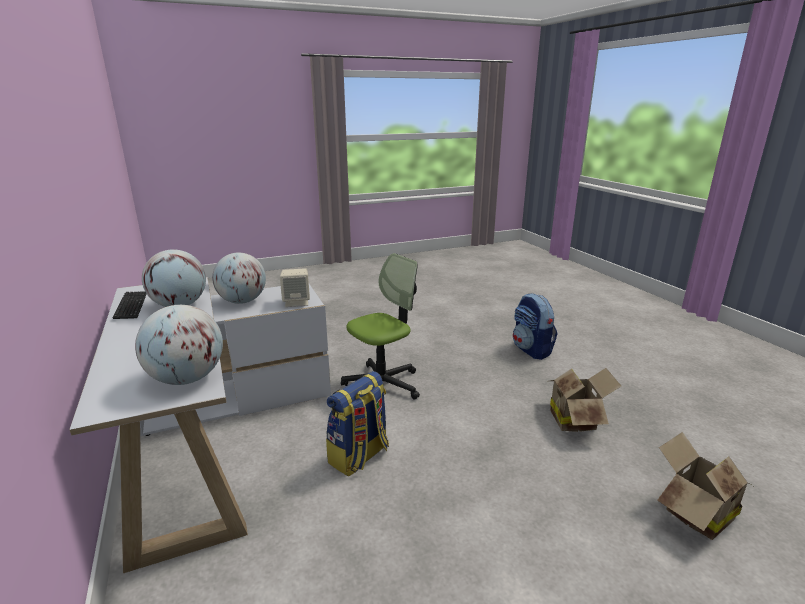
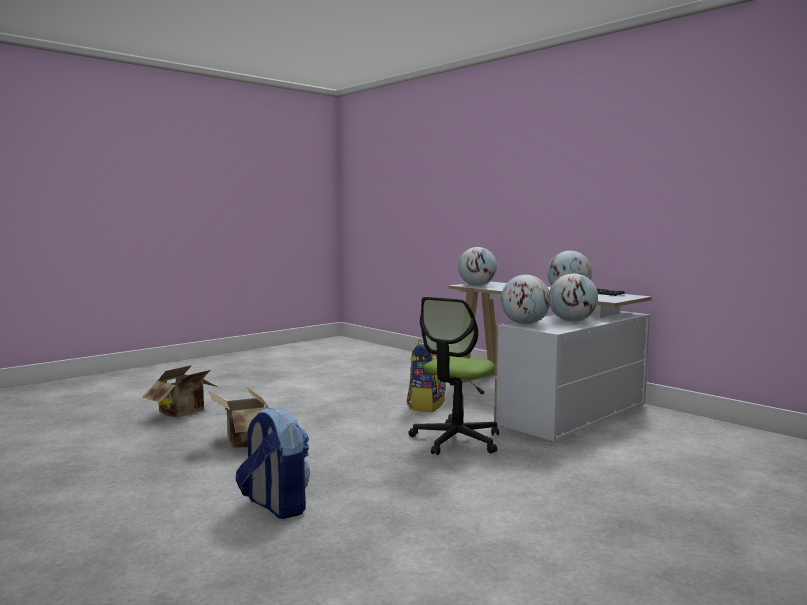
camera: 160 degrees right, 15 degrees down
(297, 302) = (524, 323): beige speaker -> globe

